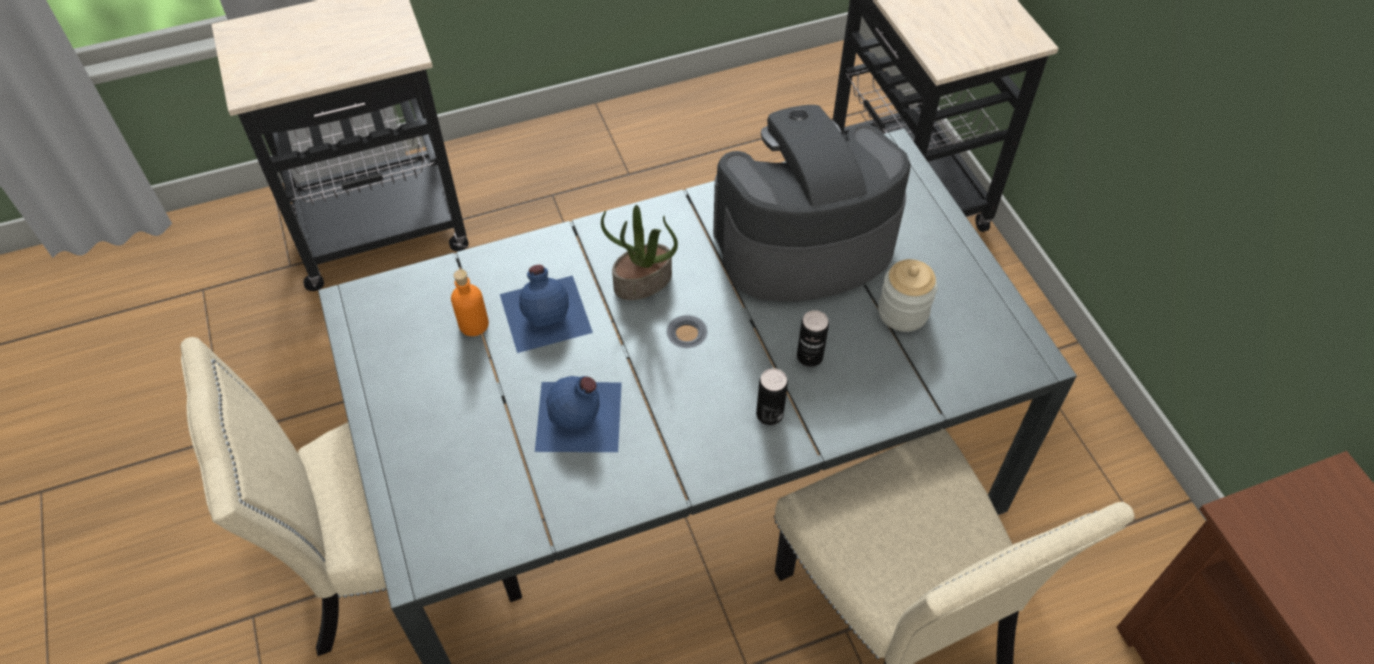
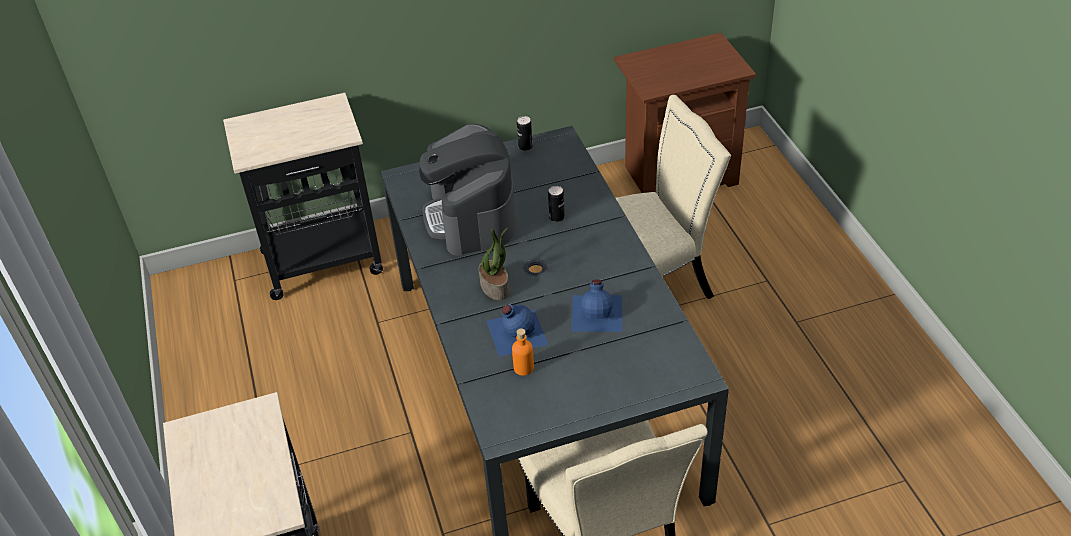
camera: 85 degrees left, 10 degrees down
(769, 414) = (595, 234): can -> can (525, 146)
(903, 312) = (527, 180): jar -> none

